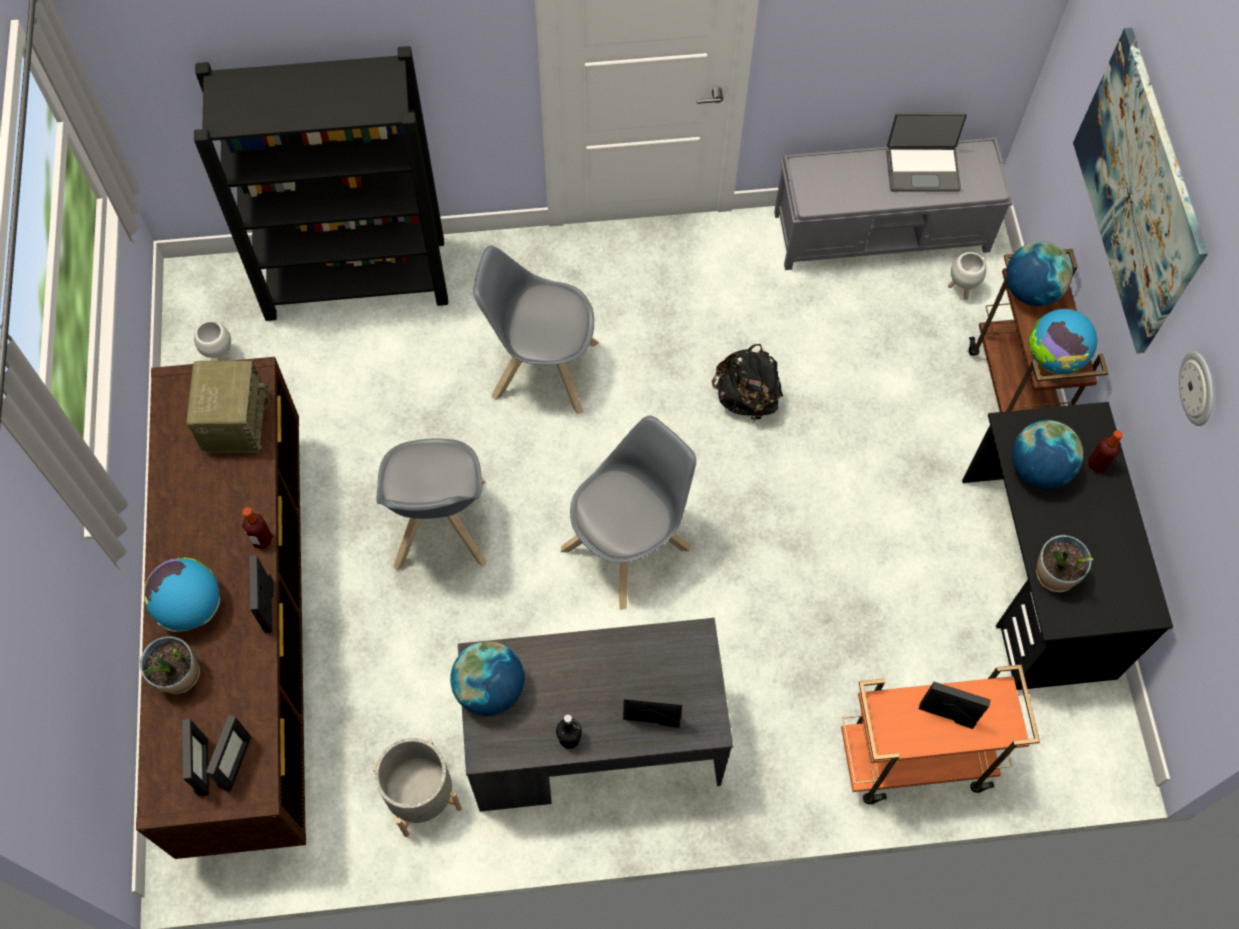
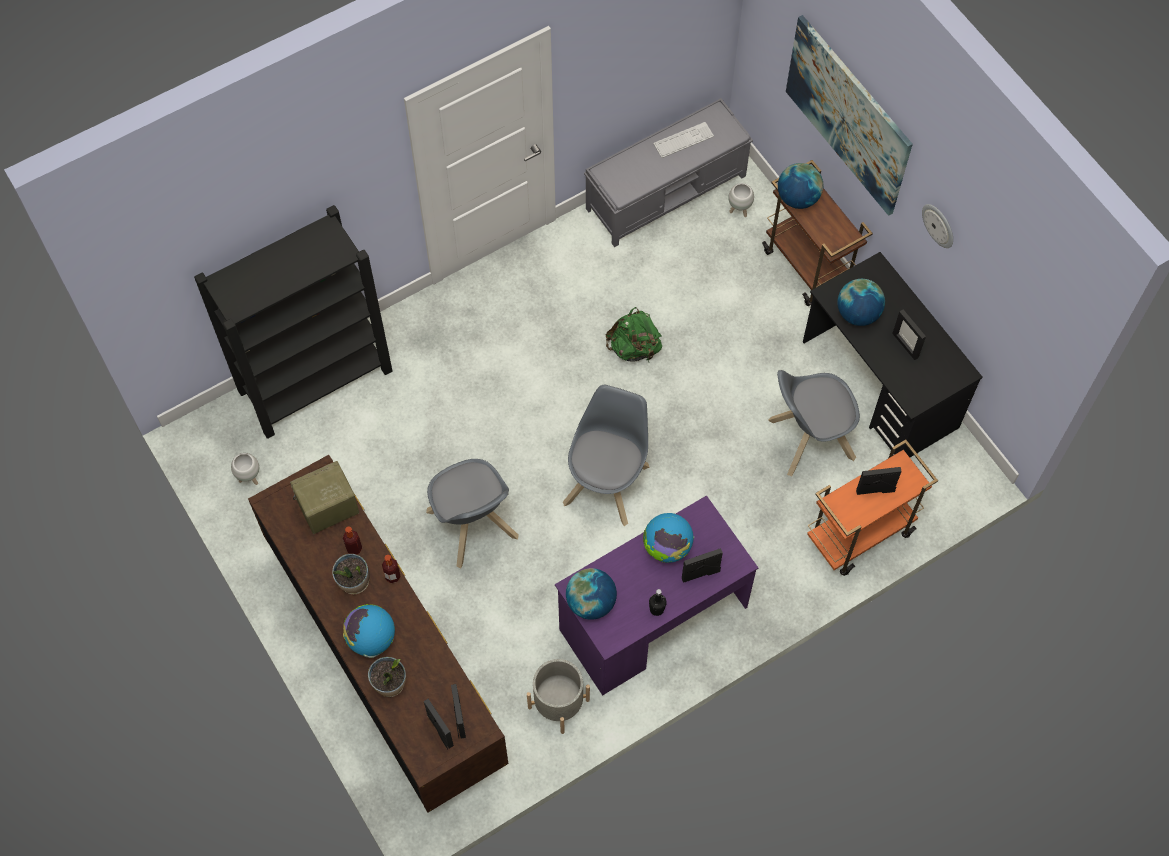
camera: 25 degrees left, 0 degrees up
(234, 421) = (327, 509): radio -> radio turned 90 degrees counterclockwise
(269, 606) = (422, 615): picture frame -> picture frame (905, 345)
(541, 368) = (483, 387): grey chair -> grey chair (808, 439)
(594, 743) = (653, 618): grey desk -> purple desk
(746, 398) = (634, 348): black backpack -> green backpack
(922, 168) = (683, 140): laptop -> keyboard
(1053, 358) = (833, 237): globe -> globe (667, 547)
(1054, 575) = (898, 376): potted plant -> potted plant (354, 582)
(1097, 464) = (892, 295): bottle -> bottle (354, 548)

